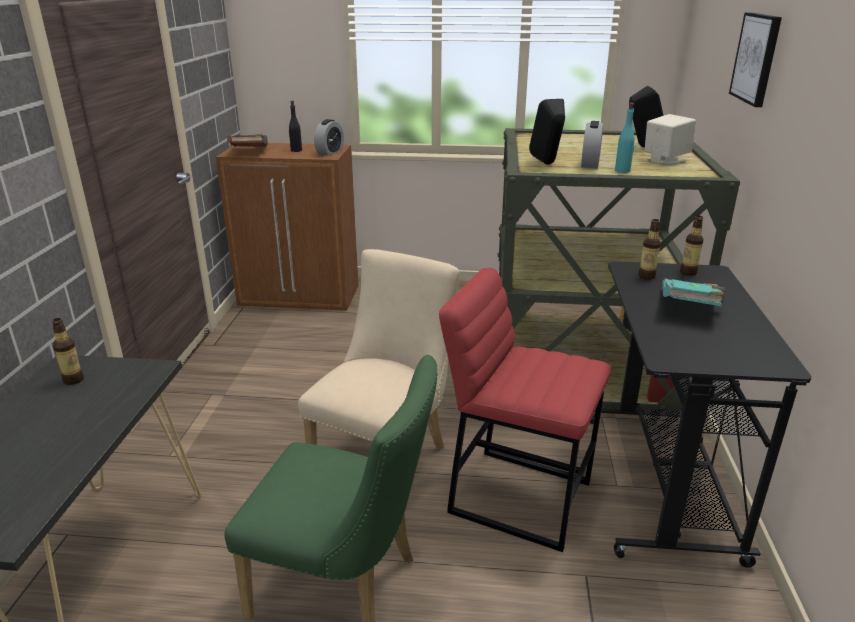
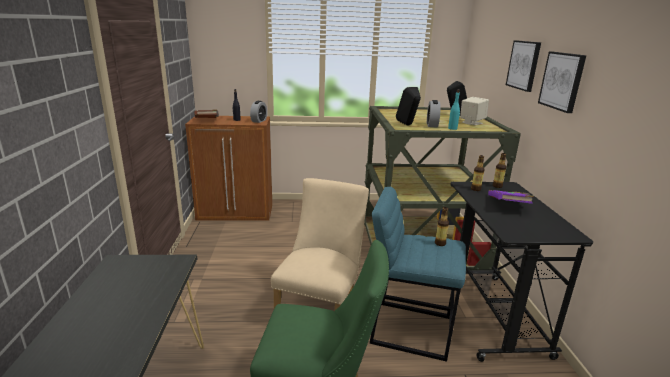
camera: 10 degrees left, 5 degrees down
(73, 380) = (125, 271): bottle -> bottle (440, 243)
(516, 496) = (408, 329): red stool -> blue stool
(689, 307) = (508, 205): turquoise book -> purple book
(803, 90) = (562, 81): none -> picture

